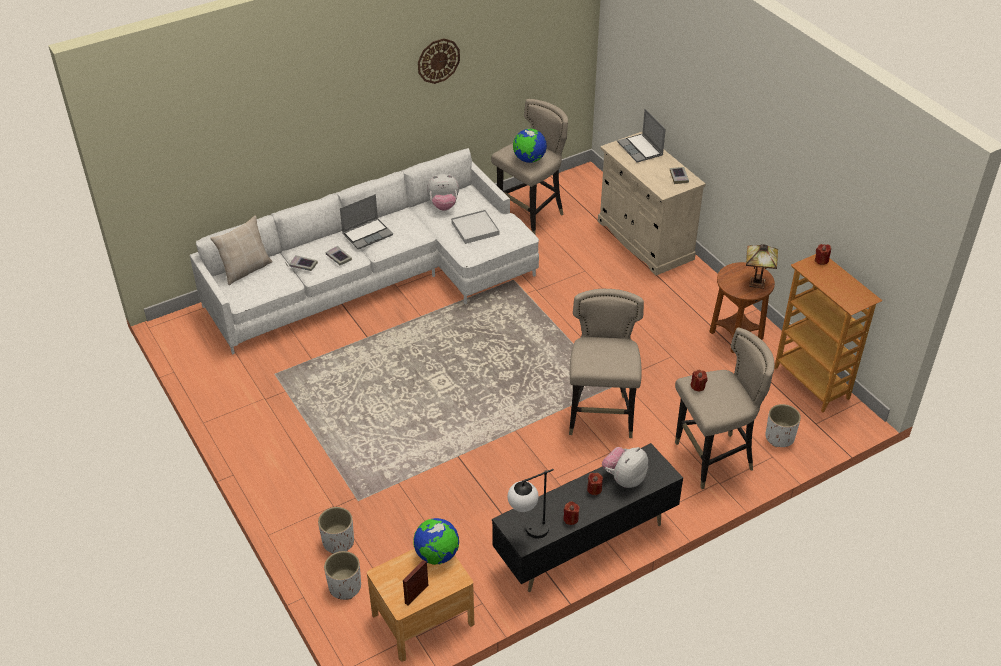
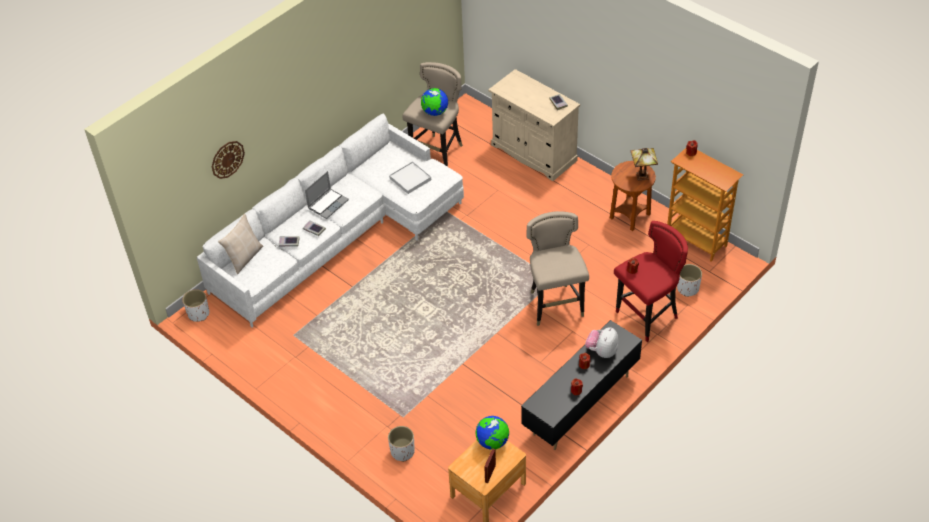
camera: 15 degrees left, 5 degrees up
(345, 587) = (422, 483): white planter -> white planter (198, 314)
(438, 60) = (353, 53): wall clock -> wall clock (227, 159)
(443, 205) = (376, 165): plush toy -> none
(528, 532) = (551, 408): table lamp -> none
(641, 149) = (520, 85): laptop -> none
(713, 459) = (647, 317): beige stool -> red stool

